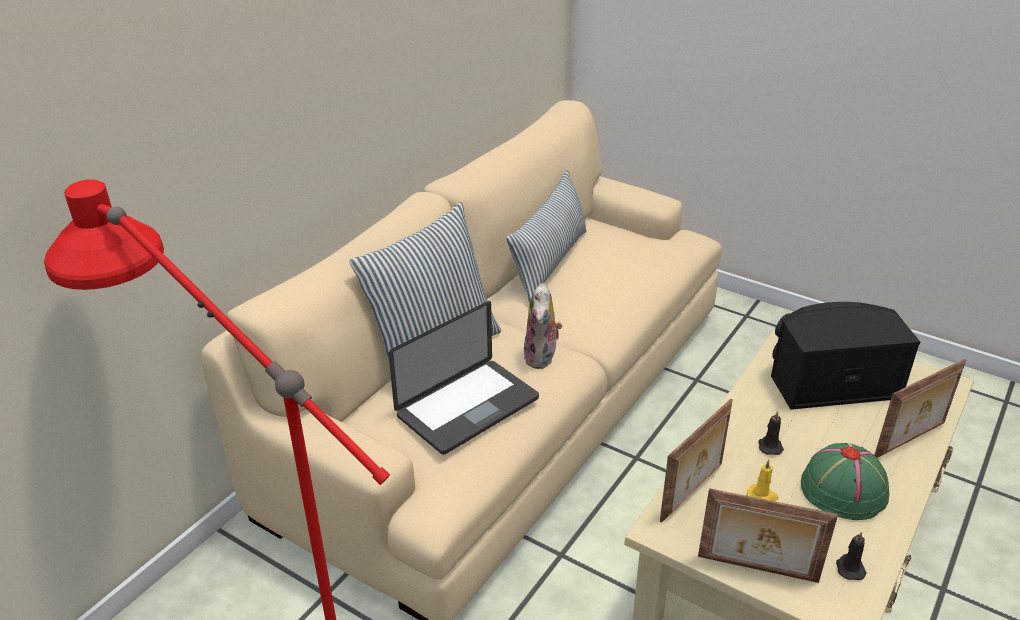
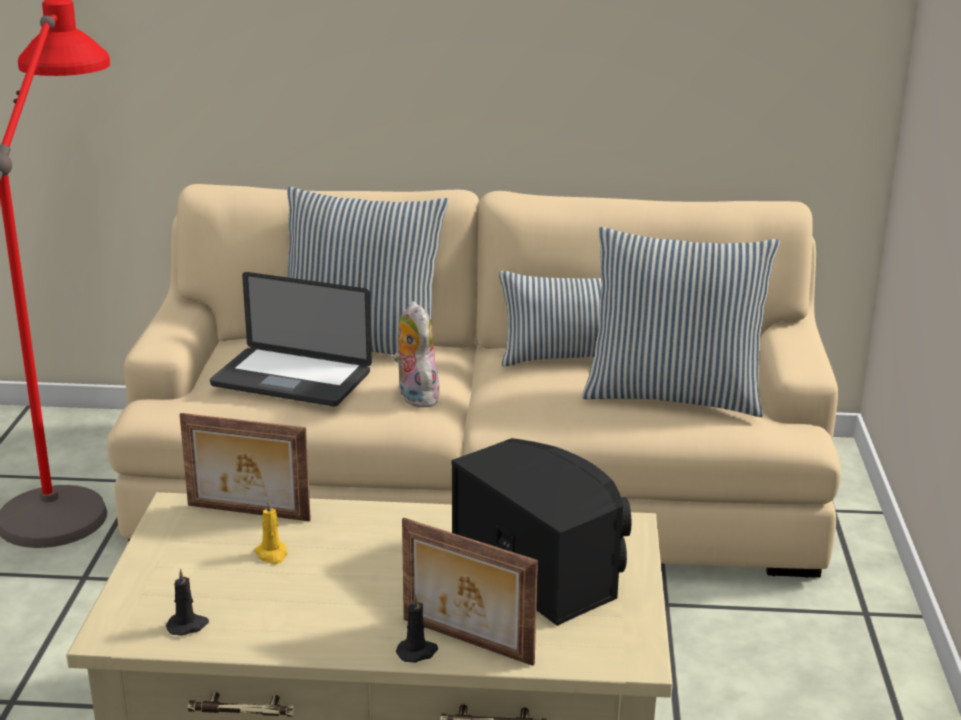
camera: 60 degrees right, 10 degrees down
(542, 358) = (414, 396): plush toy -> plush toy turned 90 degrees clockwise
(626, 257) = (673, 395): none -> pillow
(757, 570) = (150, 570): picture frame -> none
(769, 446) = (366, 545): black candle -> black candle (417, 652)
(844, 490) = (324, 605): green hat -> none

